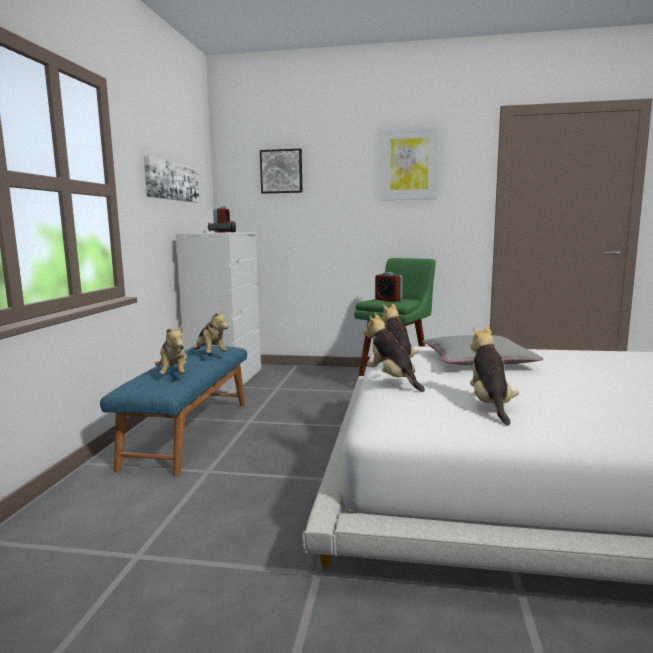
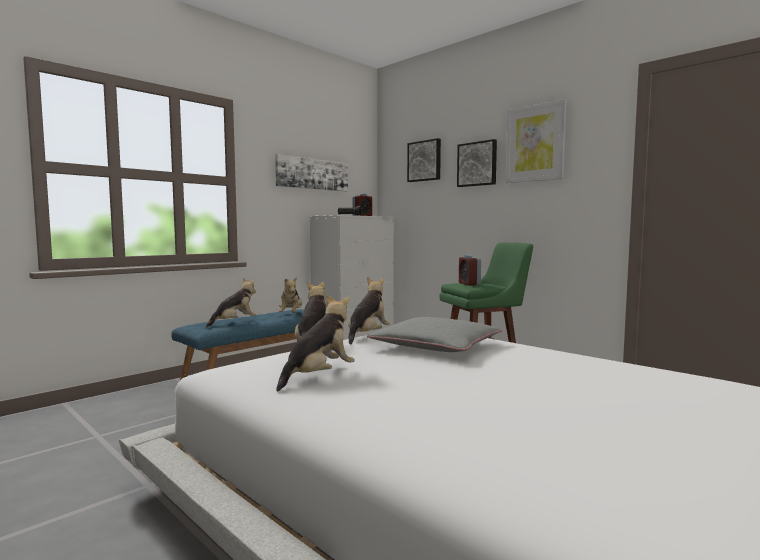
camera: 35 degrees right, 5 degrees down
(174, 375) = (234, 323): plush toy -> plush toy turned 150 degrees counterclockwise
(347, 179) = (477, 164): none -> picture

